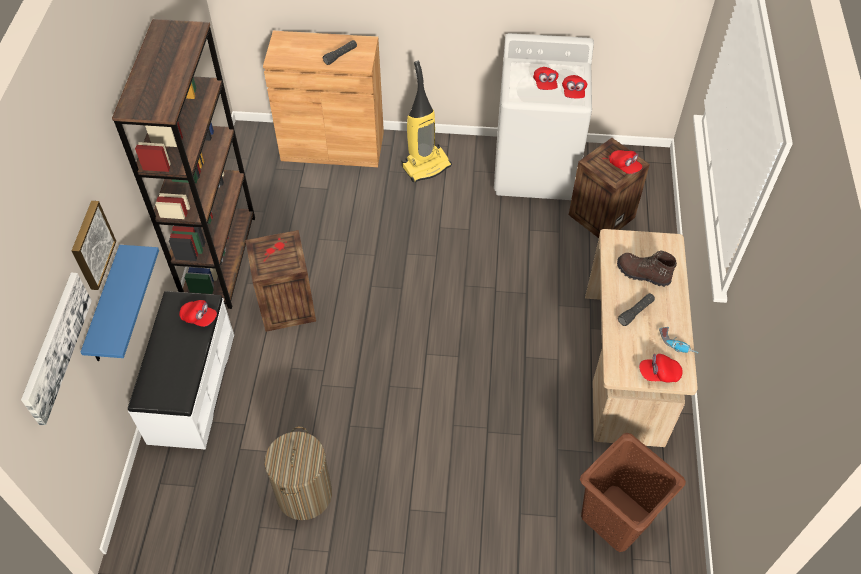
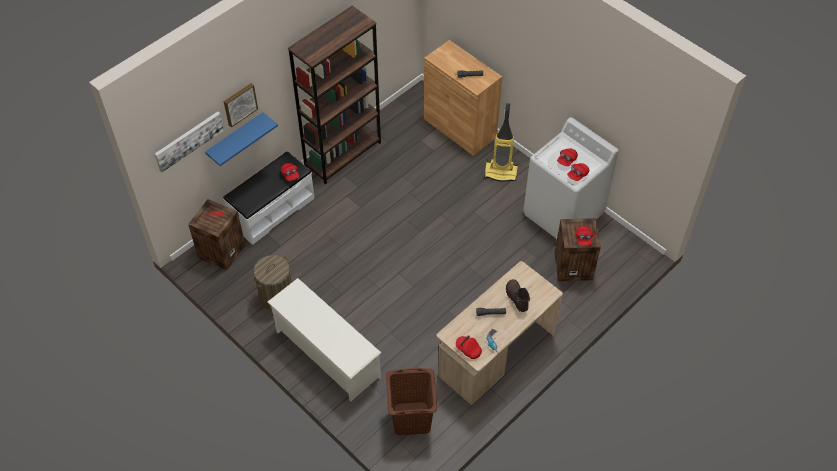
camera: 40 degrees right, 0 degrees up
(285, 305) = (353, 200): crate -> crate (221, 250)
(439, 518) = (327, 354): none -> white shoe rack

